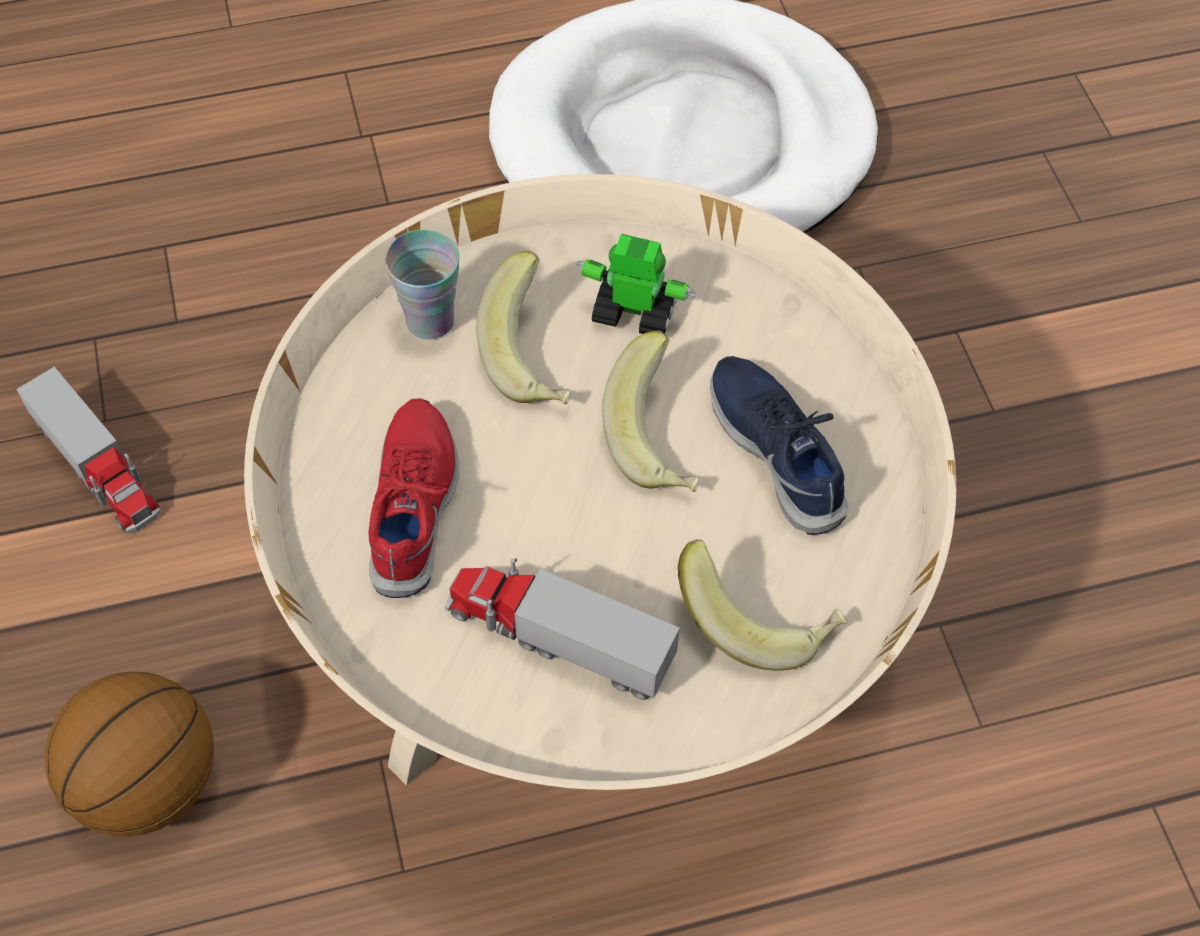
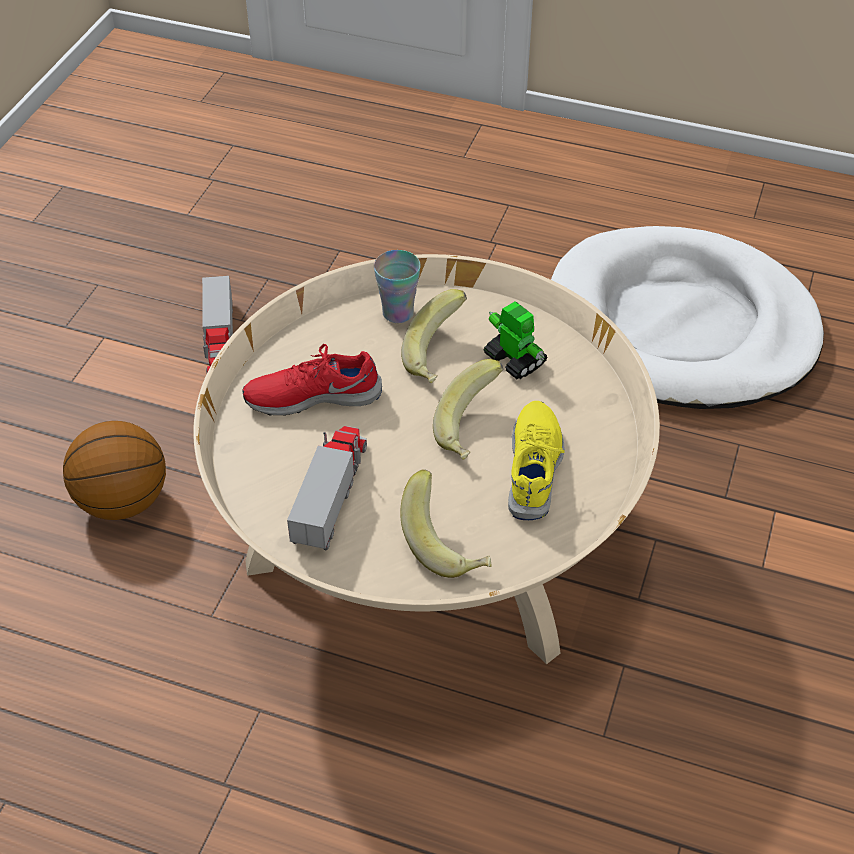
camera: 35 degrees right, 10 degrees down
(415, 506) = (312, 395): red shoe -> red shoe turned 135 degrees counterclockwise
(558, 637) = (331, 494): toy truck -> toy truck turned 45 degrees clockwise
(778, 451) = (535, 468): blue shoe -> yellow shoe

